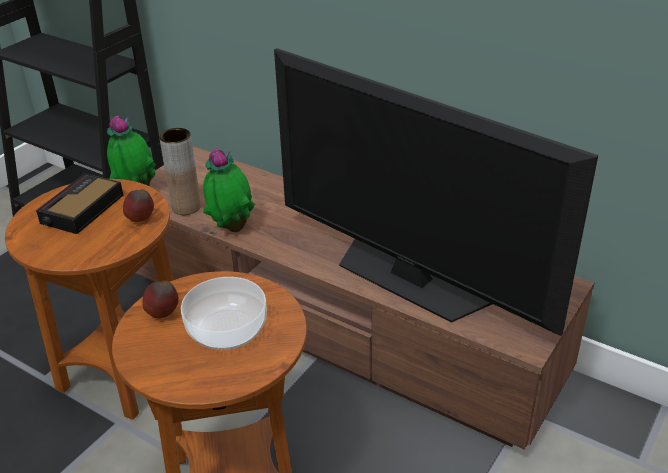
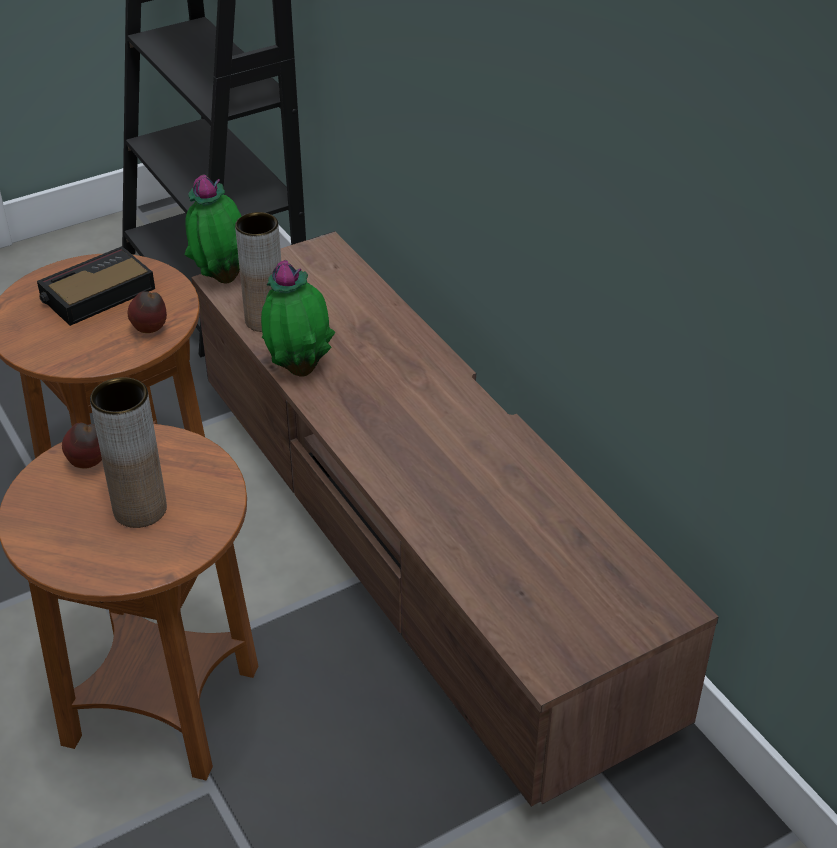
camera: 25 degrees right, 5 degrees up
(226, 330) = (140, 509): bowl -> brown vase
(410, 278) = (470, 518): television -> none

